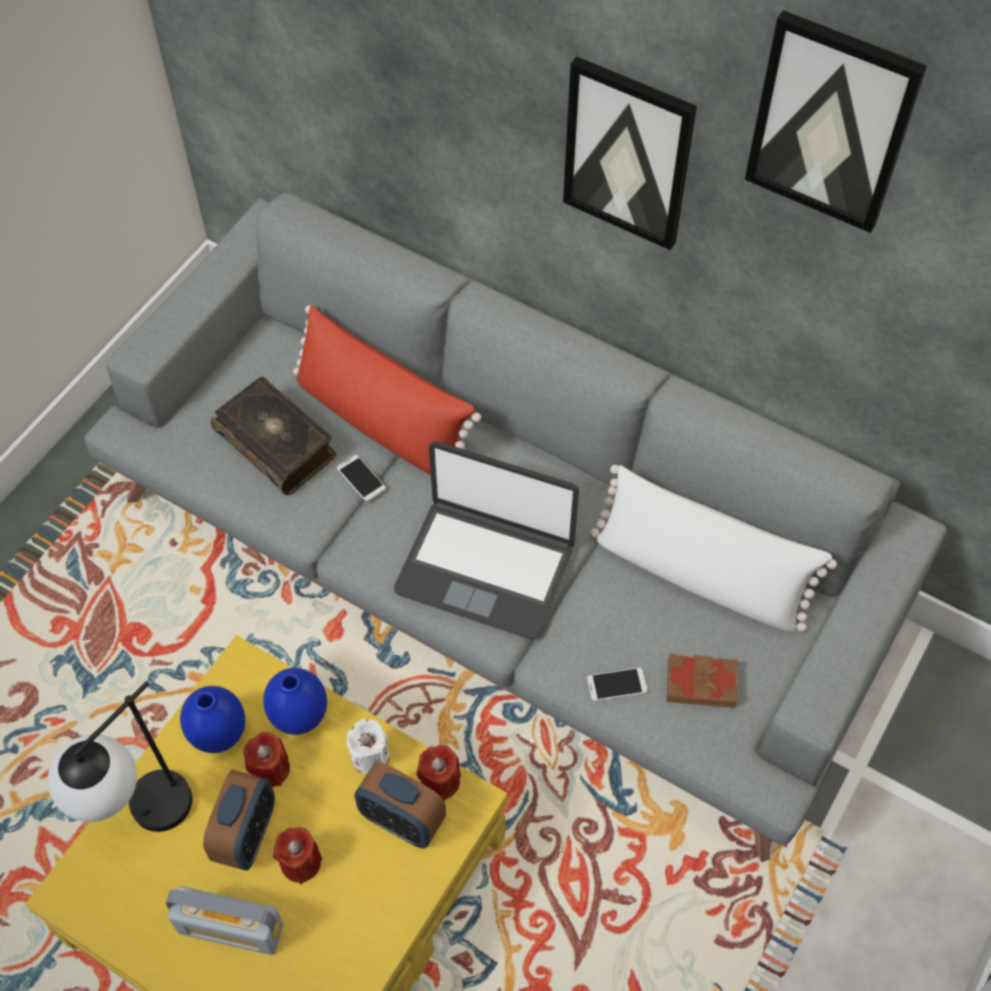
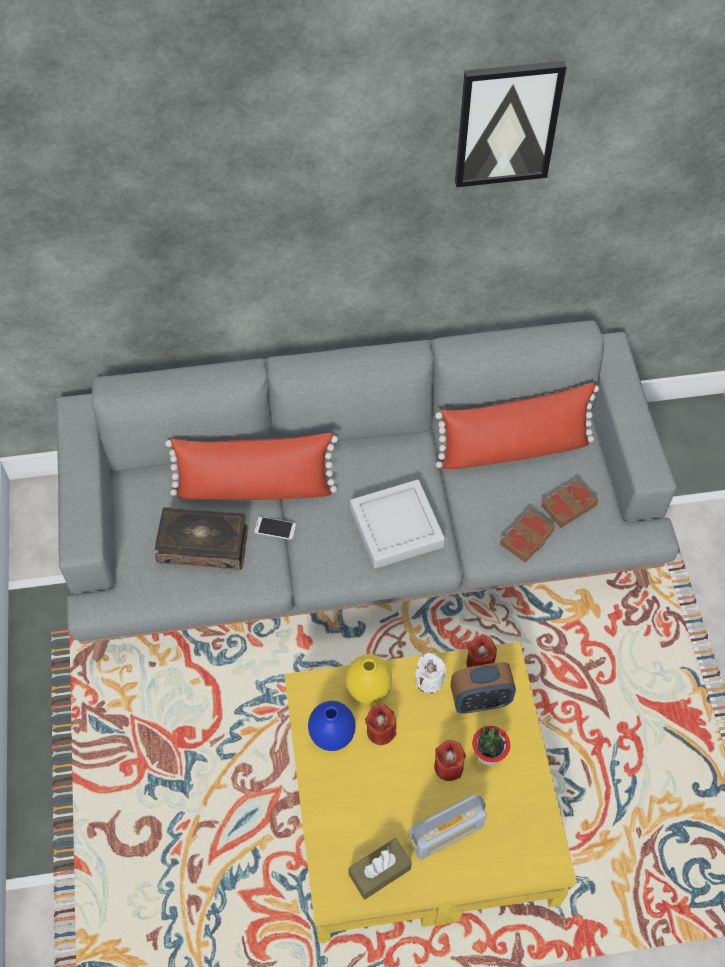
camera: 40 degrees left, 0 degrees up
(130, 910) = (379, 871): none -> brown tissue box
(143, 822) = (337, 819): table lamp -> none
(246, 834) = (403, 776): alarm clock -> none
(300, 716) = (368, 689): blue vase -> yellow vase
(353, 885) = (488, 755): none -> potted plant
(485, 568) = (396, 528): laptop -> grey tray
(617, 684) = (527, 538): phone -> brown book
(628, 153) = (364, 212): picture -> none
(700, 575) = (514, 448): white pillow -> red pillow

